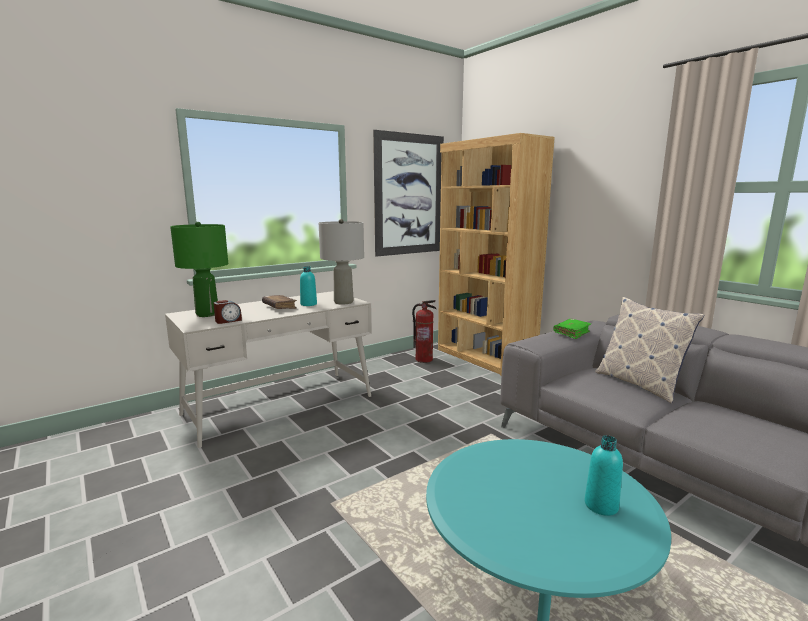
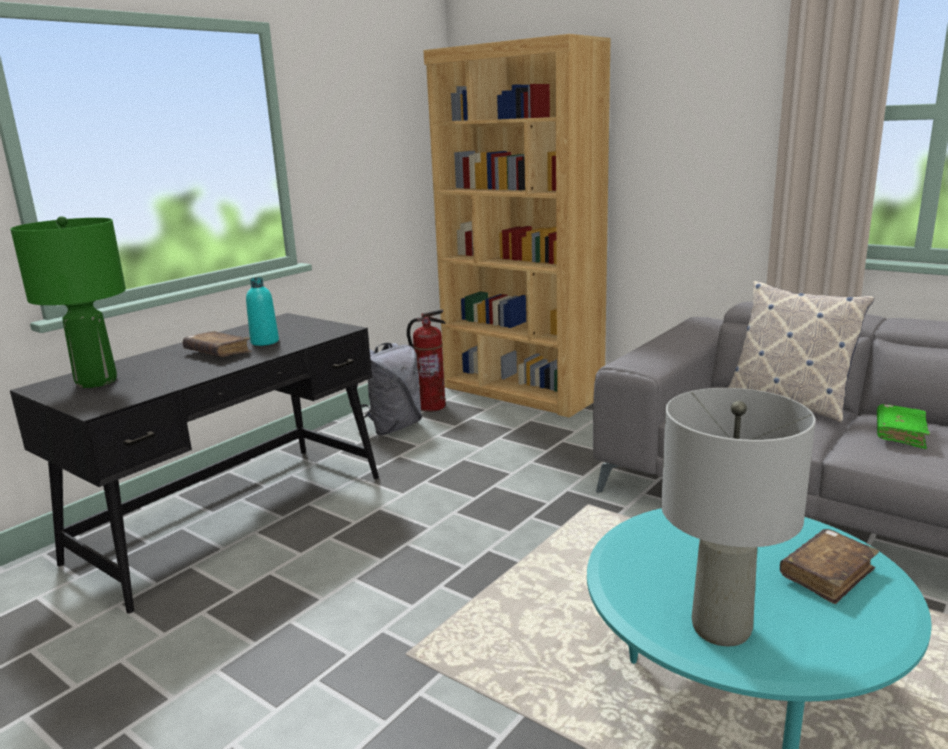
camera: 15 degrees left, 5 degrees up
(228, 321) = (148, 389): alarm clock -> none
(280, 405) = (234, 517): white desk -> black desk
(344, 302) = (322, 331): grey table lamp -> grey table lamp (721, 628)
(394, 368) = (392, 427): none -> grey backpack
(409, 195) = (379, 138): picture -> none
(571, 333) = (680, 340): green book -> green book (900, 434)
(601, 505) = (827, 574): turquoise bottle -> brown book

